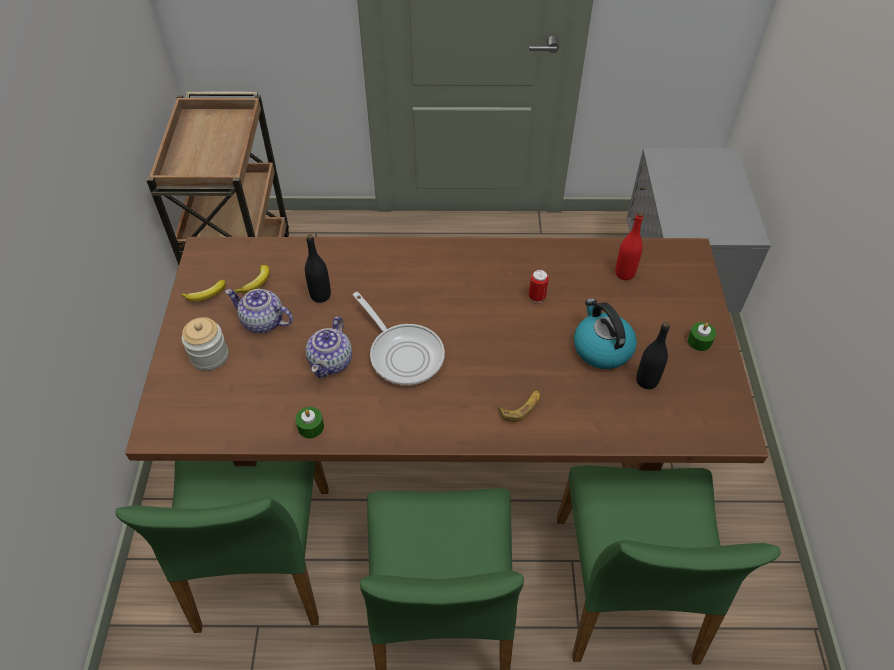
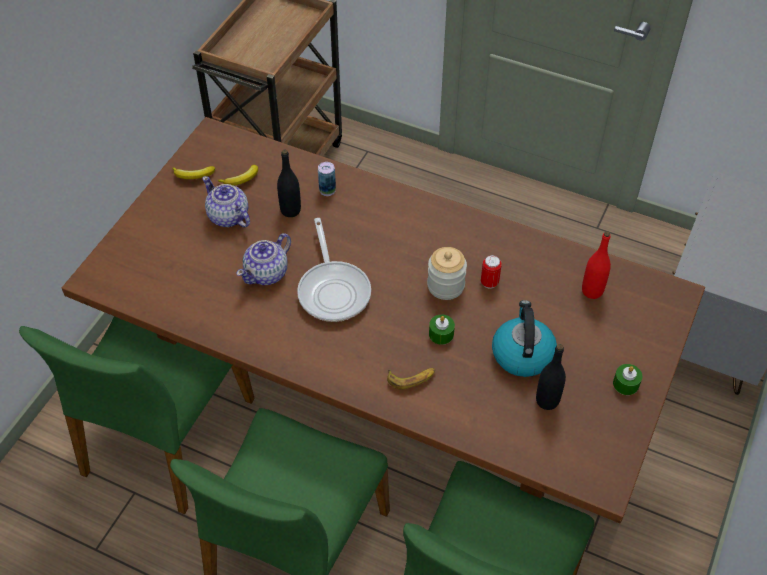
camera: 25 degrees right, 0 degrees up
(209, 356) = (168, 231): jar -> jar (445, 286)
(311, 427) = (218, 324): green candle -> green candle (441, 334)
(345, 265) = (327, 190): none -> can

